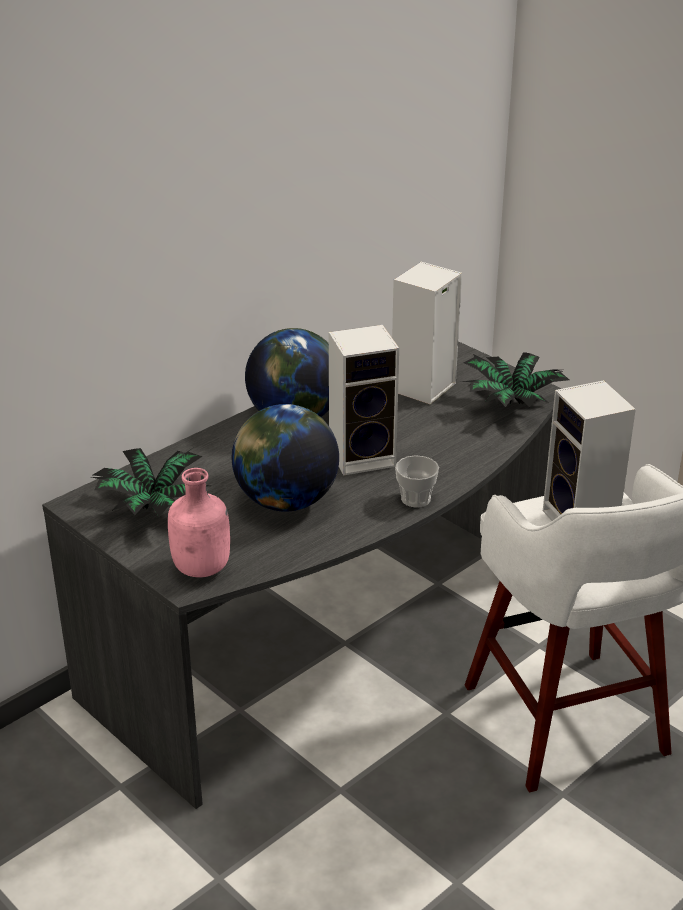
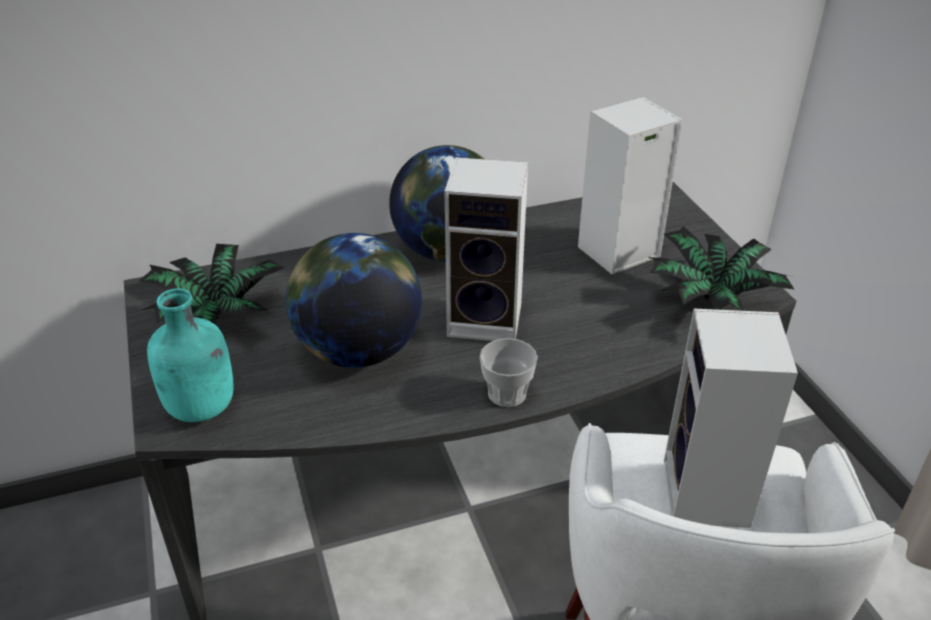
camera: 25 degrees right, 5 degrees up
(203, 568) = (202, 408): pink bottle -> turquoise bottle

